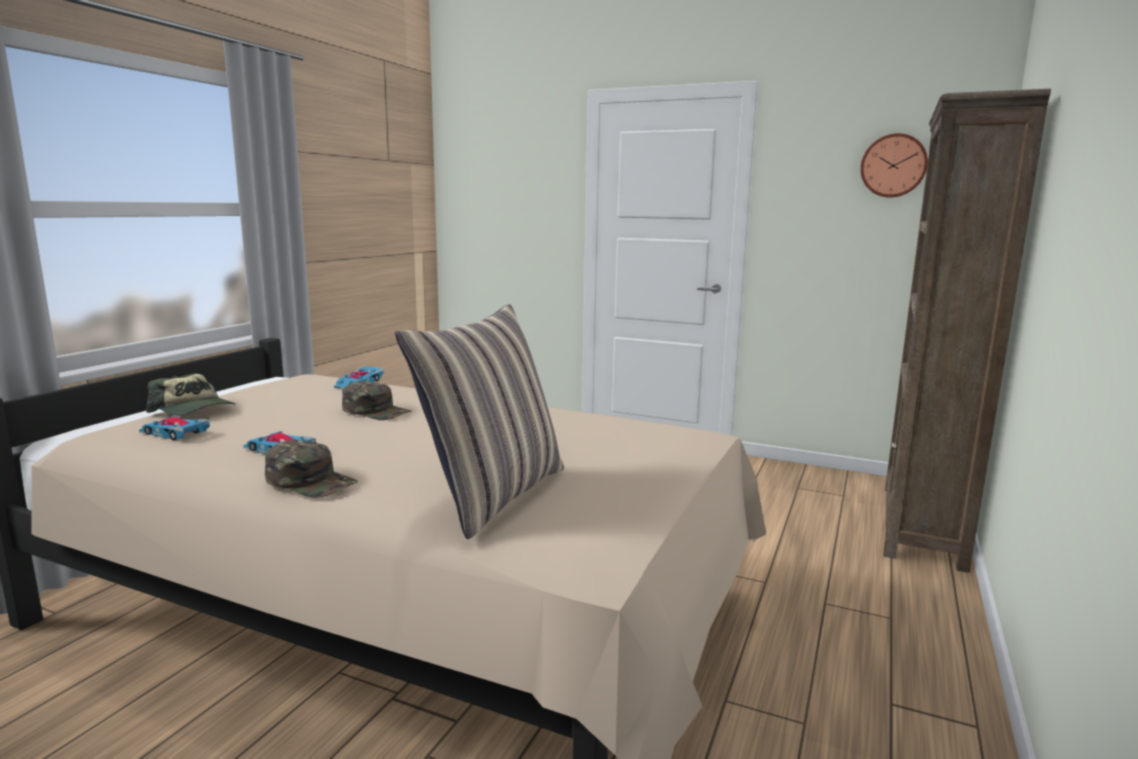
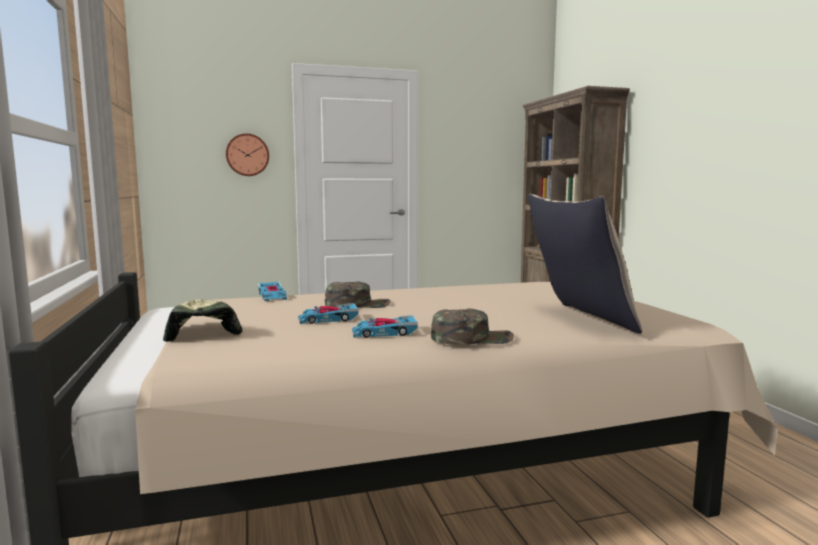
camera: 40 degrees left, 5 degrees down
(174, 433) = (252, 345): toy car -> toy car (327, 319)
(194, 410) = (201, 332): cap -> cap turned 105 degrees counterclockwise
(893, 166) = (498, 130): wall clock -> wall clock (247, 155)

